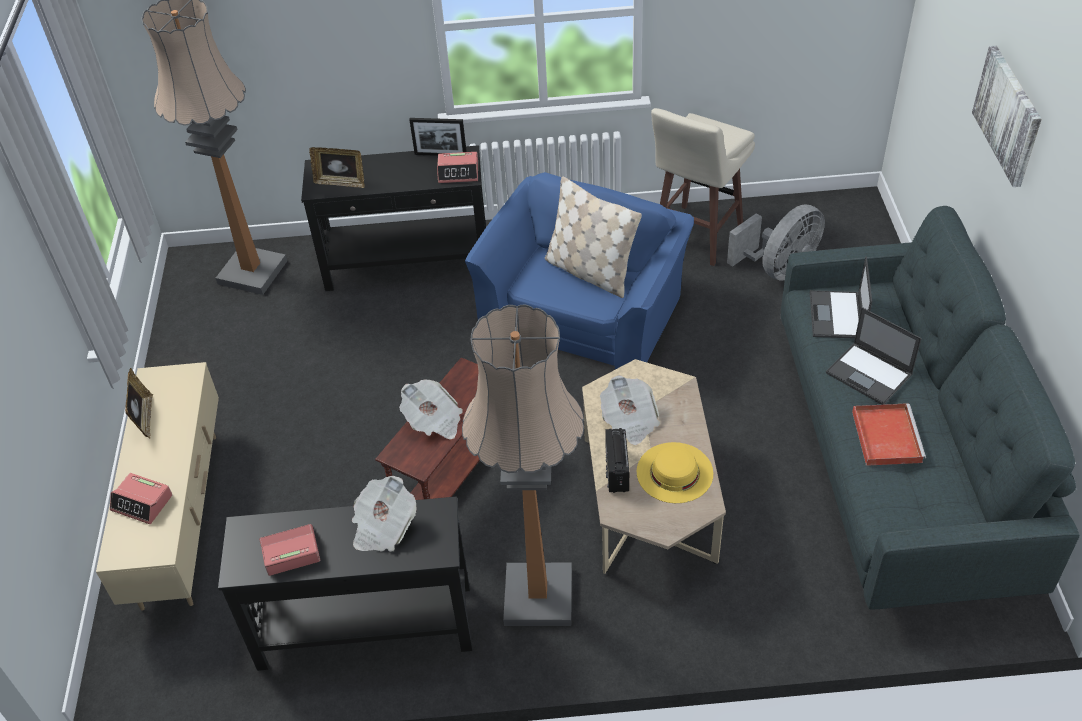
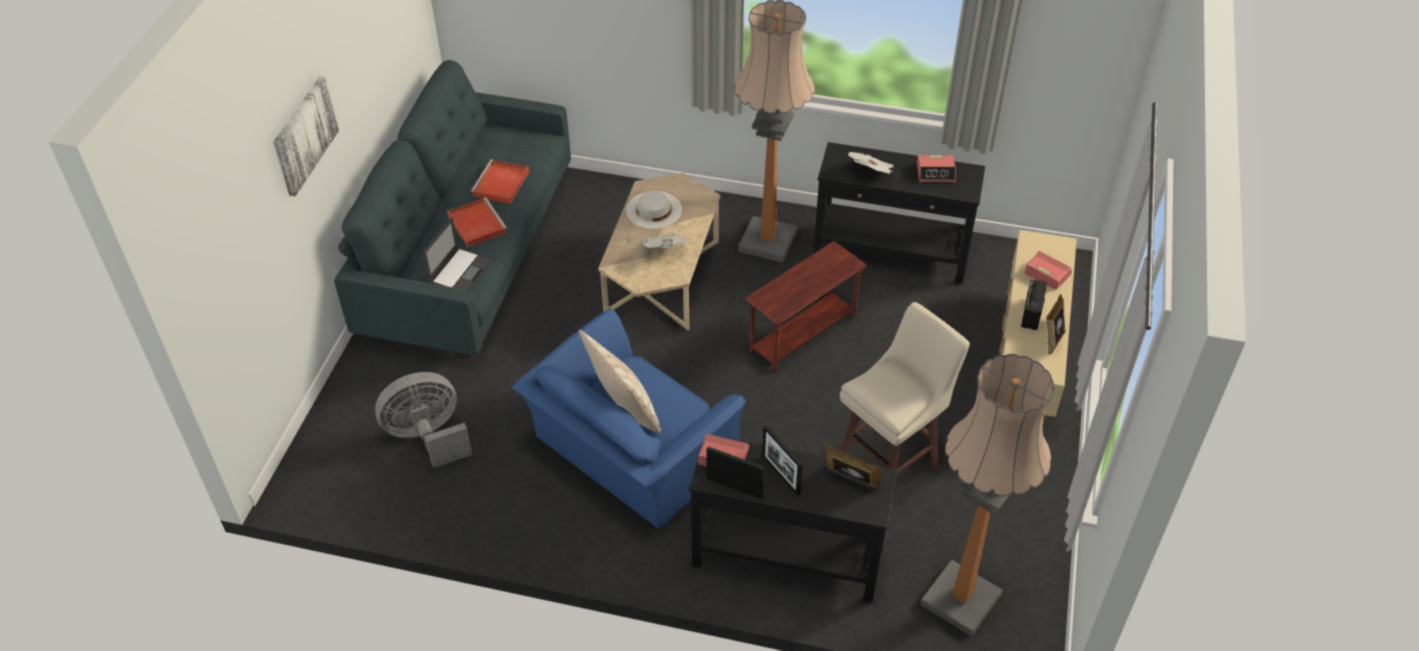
camera: 165 degrees left, 0 degrees up
(403, 172) = (781, 474): none -> picture frame
(433, 421) = (815, 279): newspaper -> none
(617, 471) = (693, 220): radio -> radio (1031, 314)
(674, 472) = (654, 210): yellow hat -> white hat
(696, 236) = (479, 498): beige stool -> beige stool (890, 463)
(870, 374) = (476, 224): laptop -> red tray

